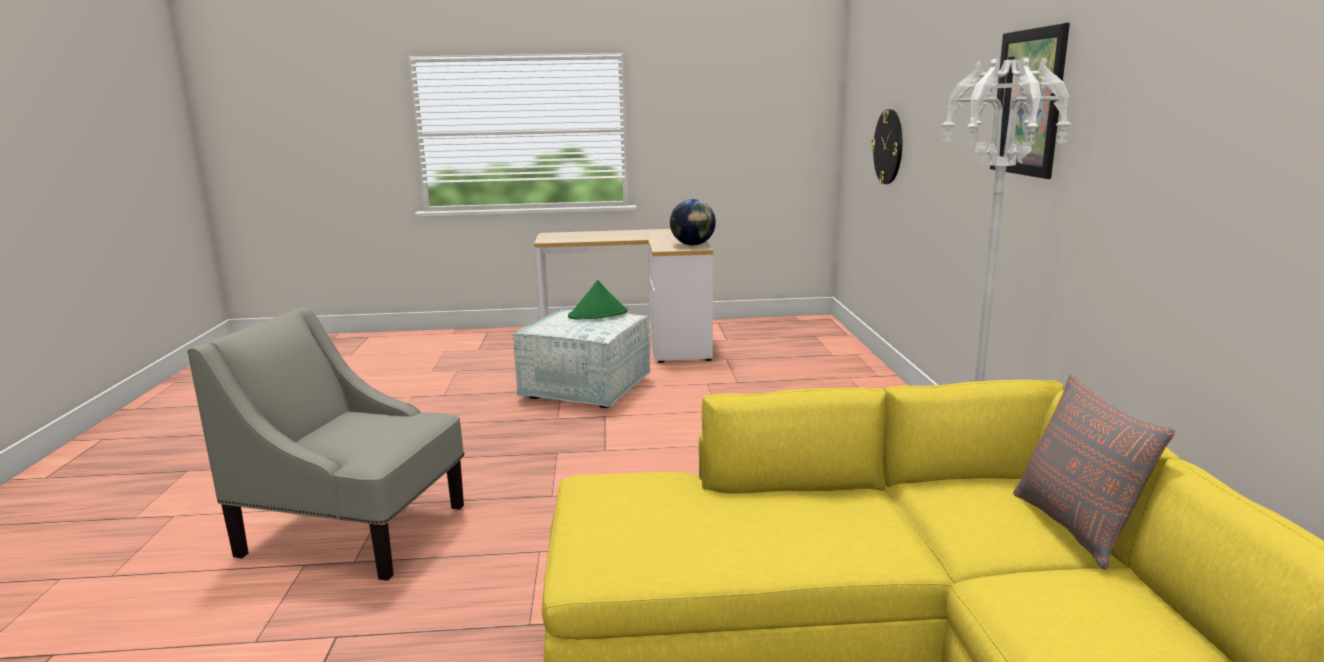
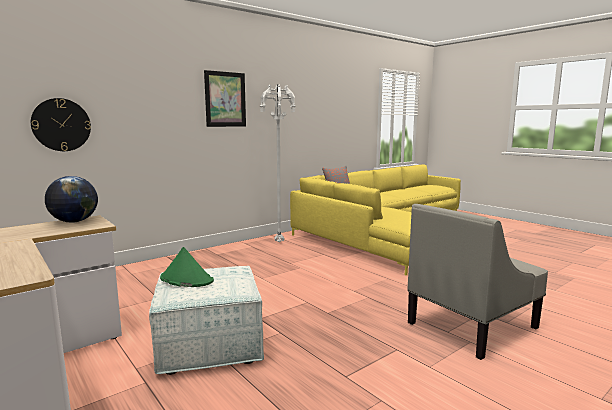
camera: 125 degrees left, 5 degrees down
(357, 530) = (472, 325): grey armchair -> grey armchair turned 75 degrees clockwise

